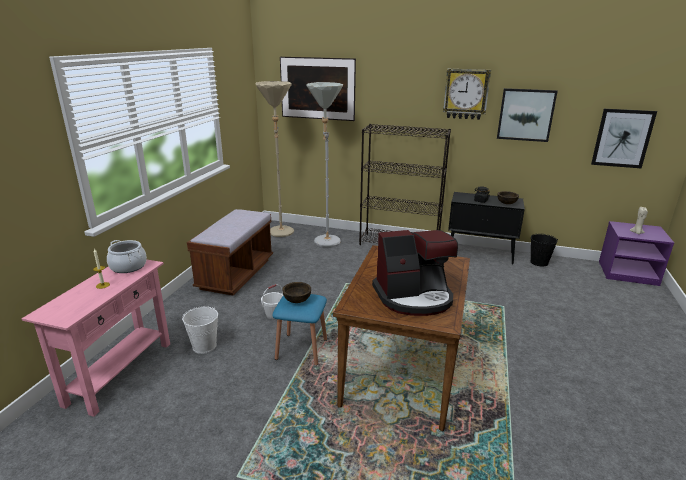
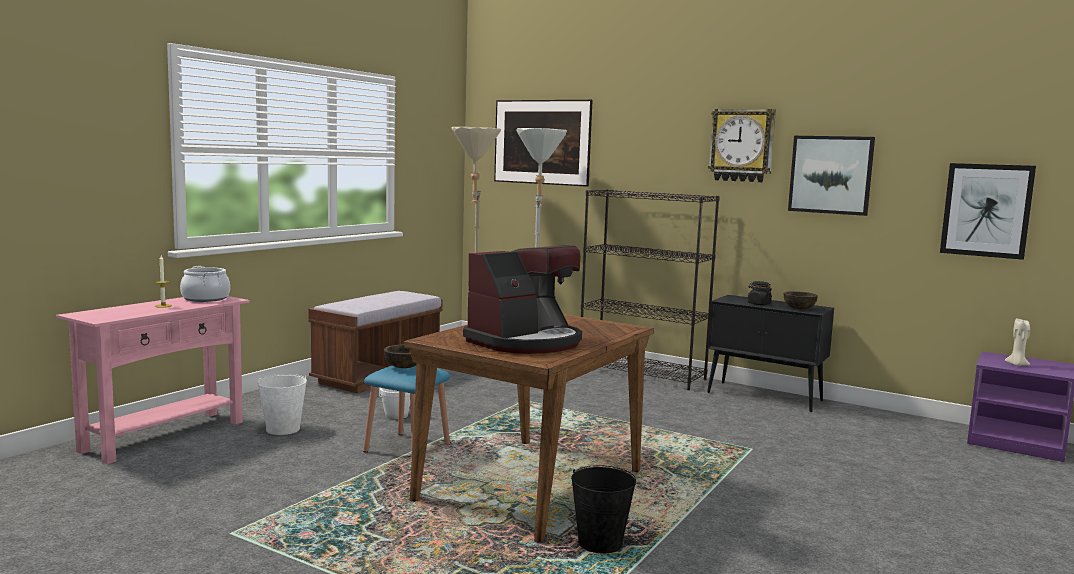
camera: 15 degrees right, 15 degrees down
(414, 297) = (526, 342): coffee machine -> coffee machine turned 45 degrees counterclockwise
(539, 262) = (860, 415): black bucket -> black bucket (600, 543)

